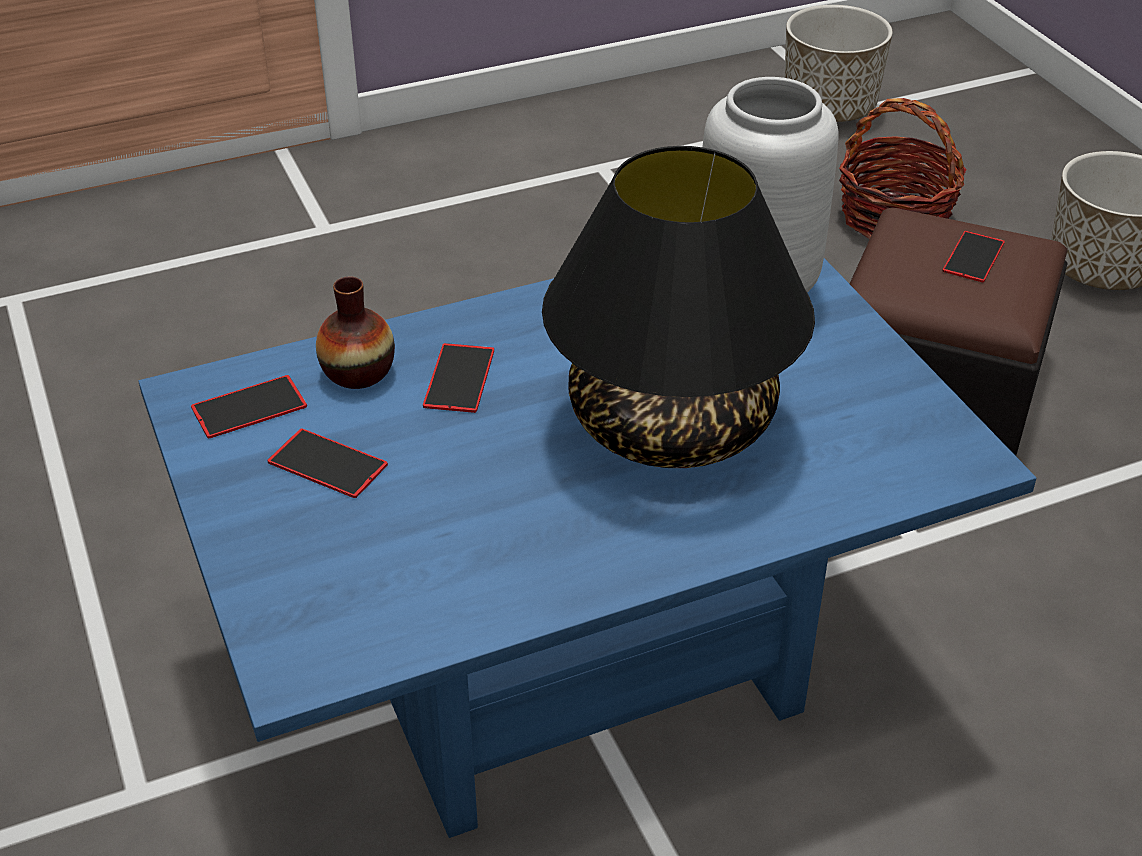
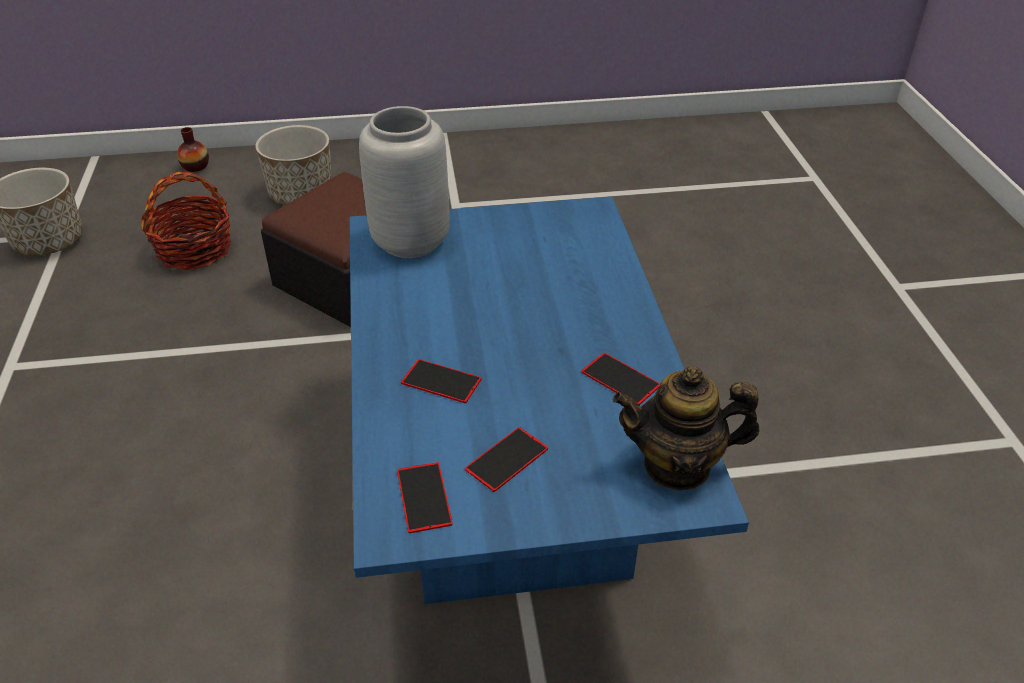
camera: 75 degrees left, 0 degrees up
(351, 635) = (677, 466): none -> teapot
(358, 372) = (410, 431): vase -> vase (195, 166)
(670, 421) = (524, 300): black table lamp -> none
(973, 257) = (341, 200): phone -> phone (620, 379)

